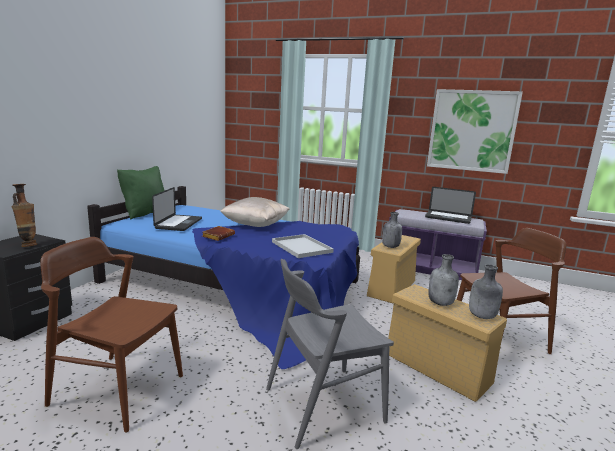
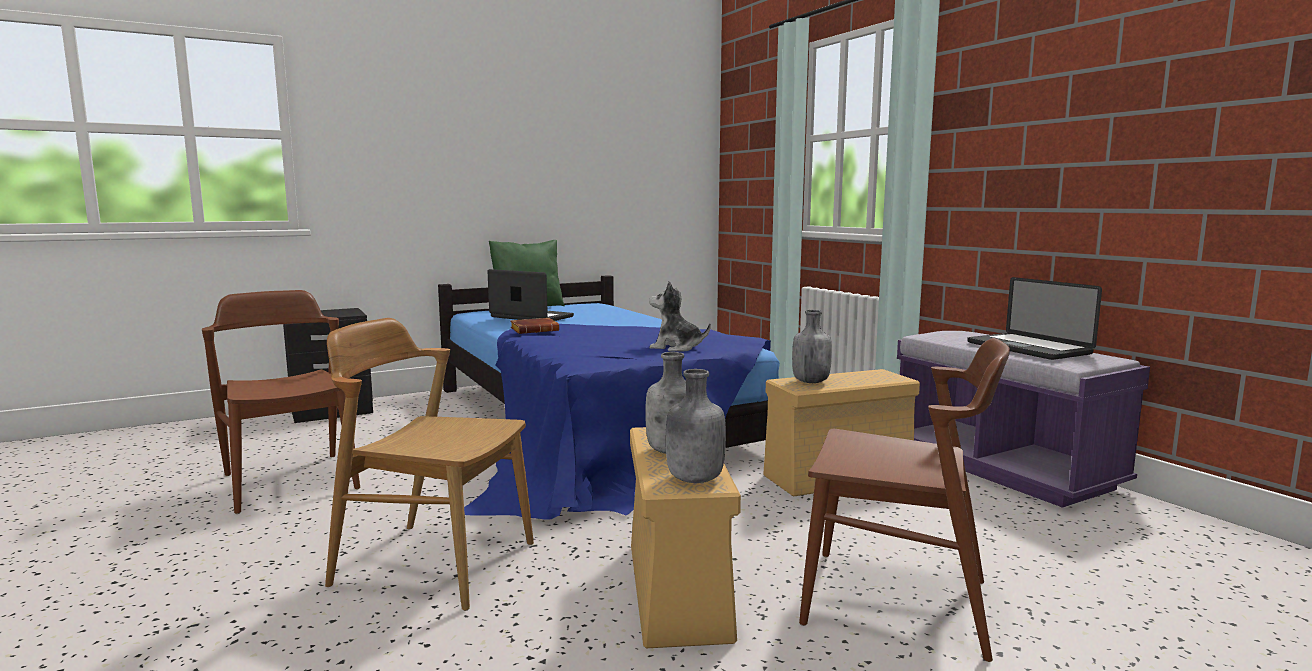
camera: 40 degrees right, 5 degrees down
(28, 245) = (327, 315): vase -> none
(179, 223) = (531, 317): laptop -> laptop turned 105 degrees counterclockwise
(255, 225) = (623, 327): beige pillow -> none
(300, 247) = (602, 350): white tray -> none
(323, 404) = (434, 563): grey chair -> brown chair
(324, 238) = (676, 348): none -> plush toy
(471, 131) = (1110, 142): picture -> none

